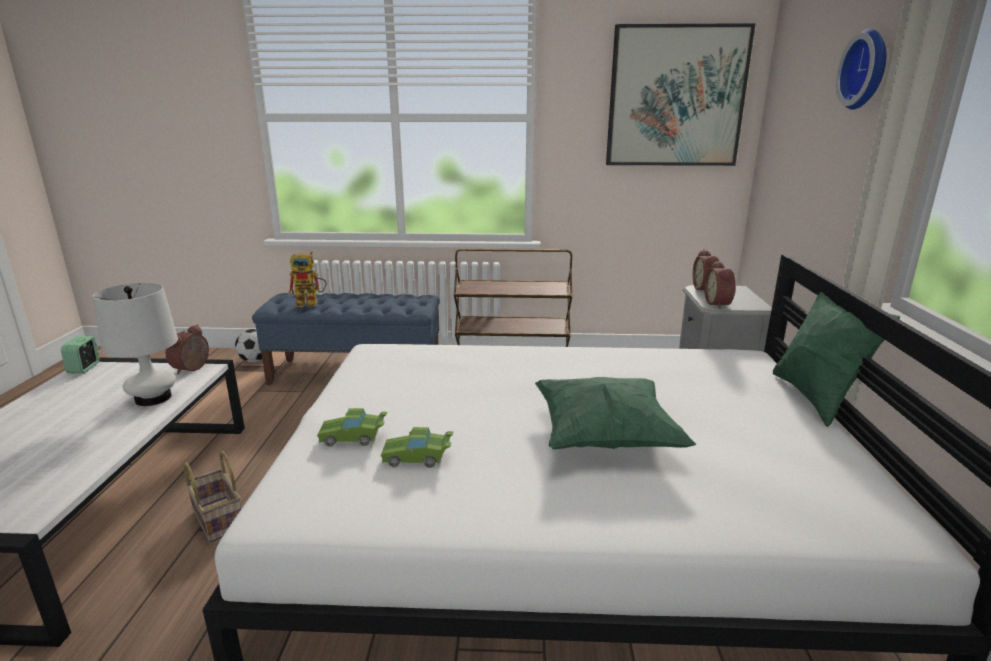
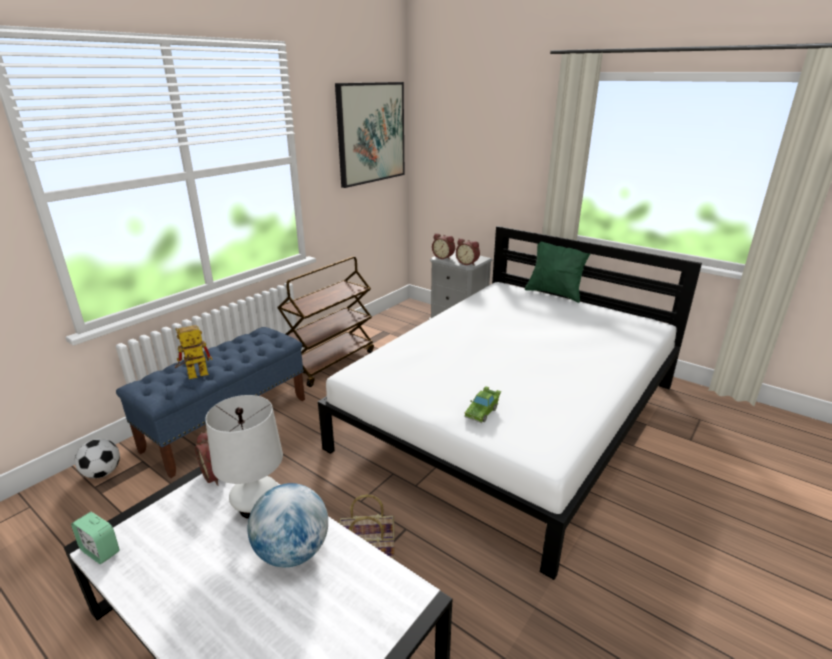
camera: 55 degrees left, 5 degrees up
(91, 435) = (292, 552): none -> globe
(312, 303) = (193, 376): toy robot -> toy robot turned 150 degrees counterclockwise
(418, 459) = (523, 398): green toy car -> none
(605, 438) = (548, 346): green pillow -> none
(867, 70) = (517, 123): wall clock -> none

